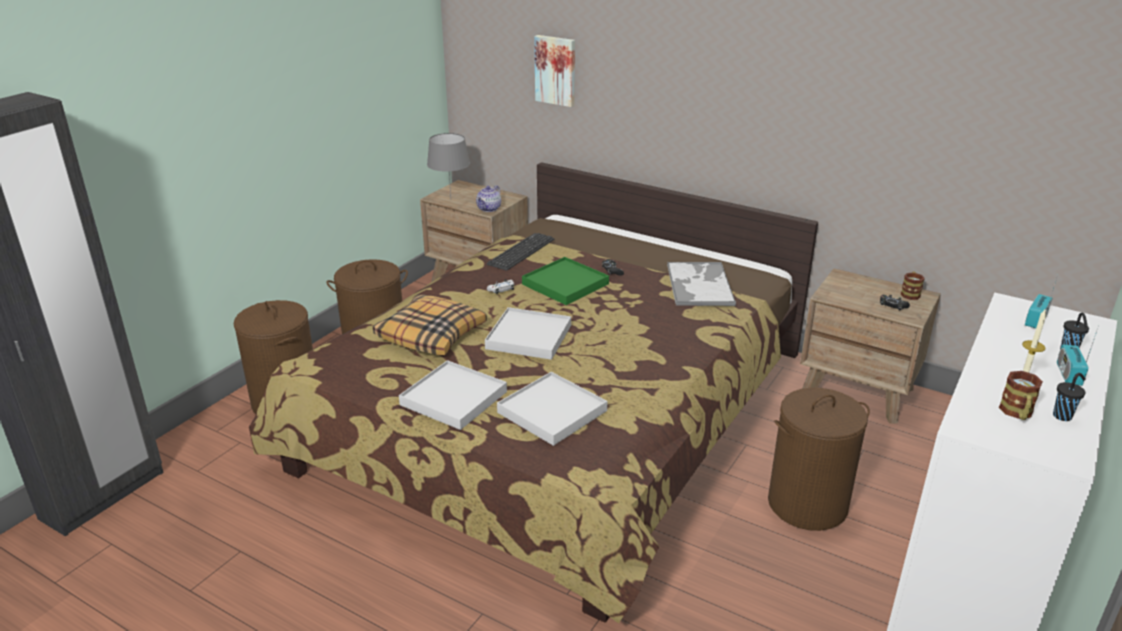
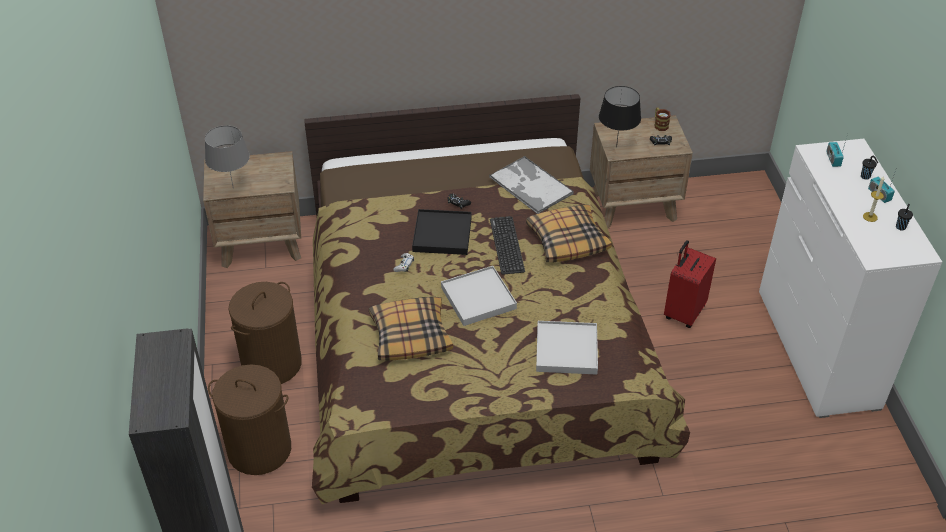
camera: 40 degrees left, 15 degrees up
(453, 398) = (496, 378): white tray -> none
(489, 208) = (280, 182): teapot -> none
(521, 252) = (369, 218): keyboard -> keyboard (507, 245)
(556, 70) = (310, 36): picture -> none
(565, 284) = (442, 234): green tray -> black tray
(679, 335) = (567, 240): none -> pillow
(808, 504) = (683, 312): brown laundry basket -> red suitcase
(834, 292) = (617, 147): none -> black table lamp
(1017, 413) = (883, 236): mug -> none

